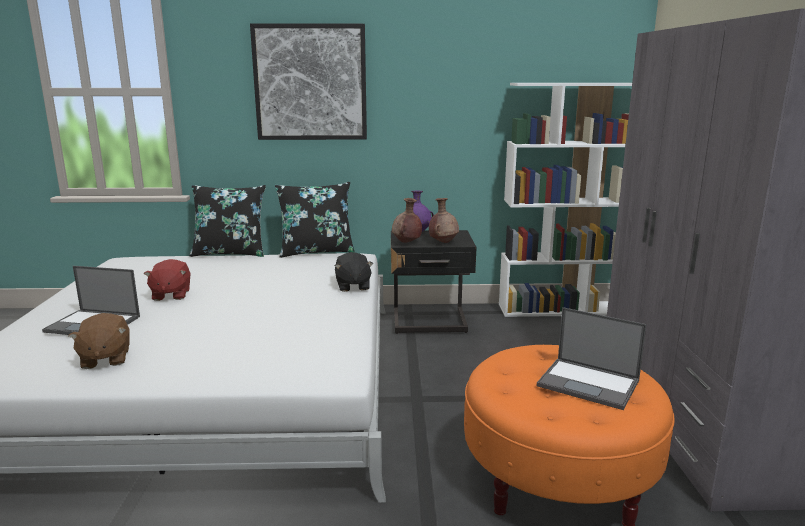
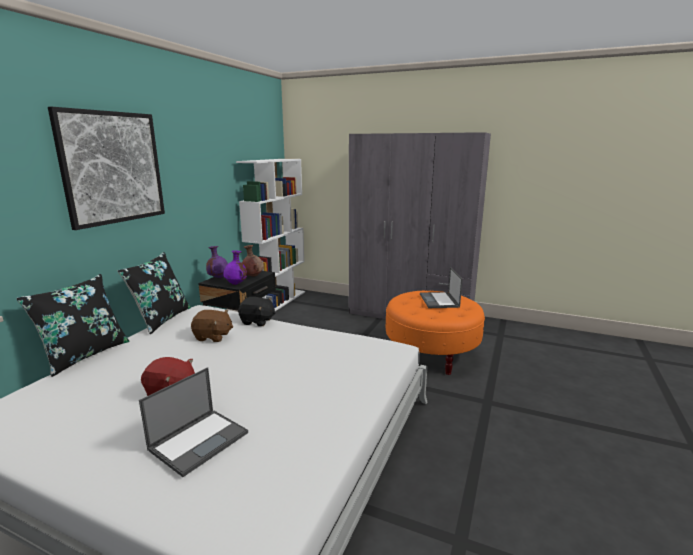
camera: 65 degrees left, 0 degrees up
(105, 359) = (293, 435): brown plush toy -> brown plush toy (213, 337)
(406, 242) = (236, 284): brown vase -> purple vase
(589, 383) = (439, 300): laptop -> laptop turned 120 degrees clockwise

